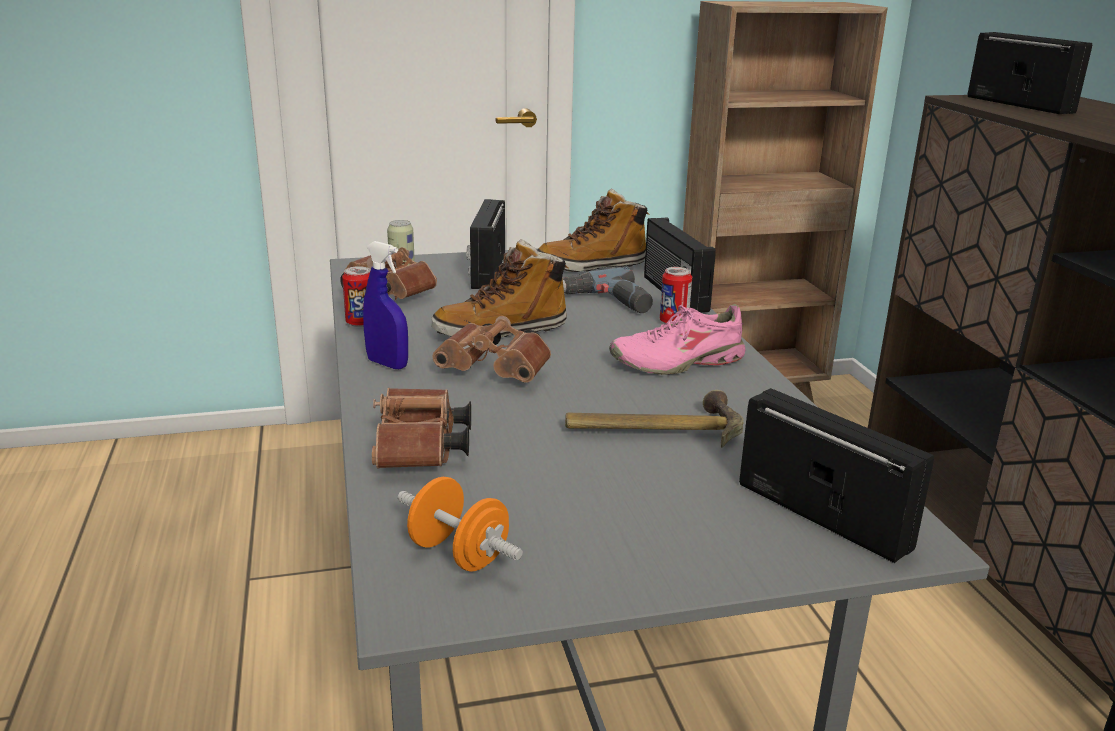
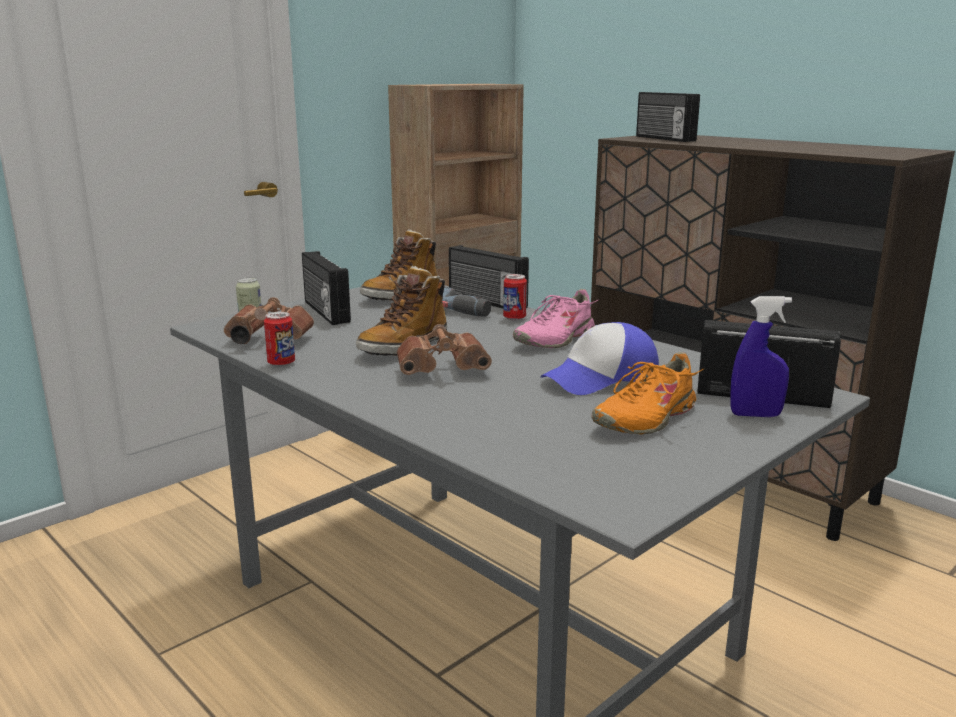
camera: 30 degrees left, 5 degrees down
(387, 364) = (352, 384): blue spray bottle -> blue spray bottle (755, 415)
(421, 451) = (474, 428): brown binoculars -> none
(459, 554) = (601, 475): orange dumbbell -> none
(620, 498) = (644, 418): none -> orange shoe
(652, 429) = (601, 378): hammer -> cap
(1020, 104) = (663, 138): radio -> radio turned 150 degrees counterclockwise

